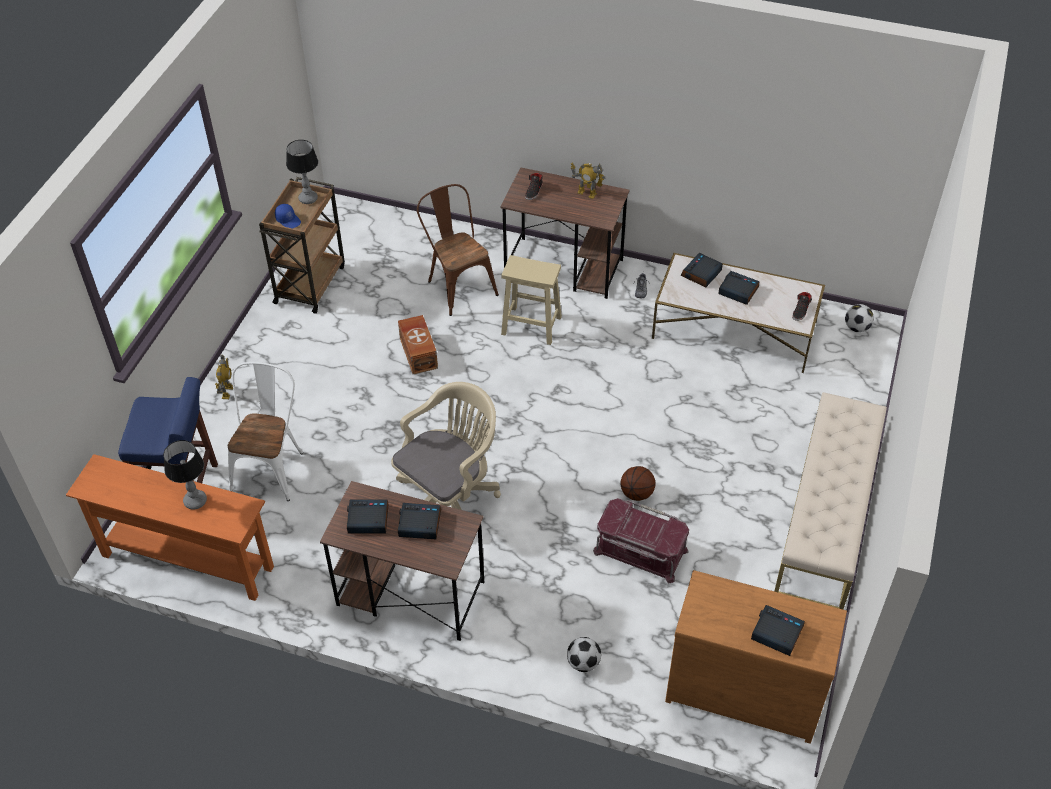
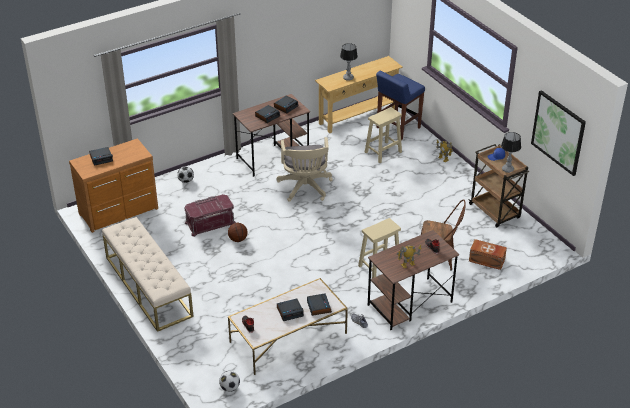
camera: 130 degrees right, 10 degrees down
(187, 562) = (357, 116): orange console table -> beige console table
(271, 467) = (382, 152): white chair -> beige stool
(273, 93) = (558, 132): none -> picture
(419, 352) = (404, 222): brown storage box -> brown storage box (487, 261)

